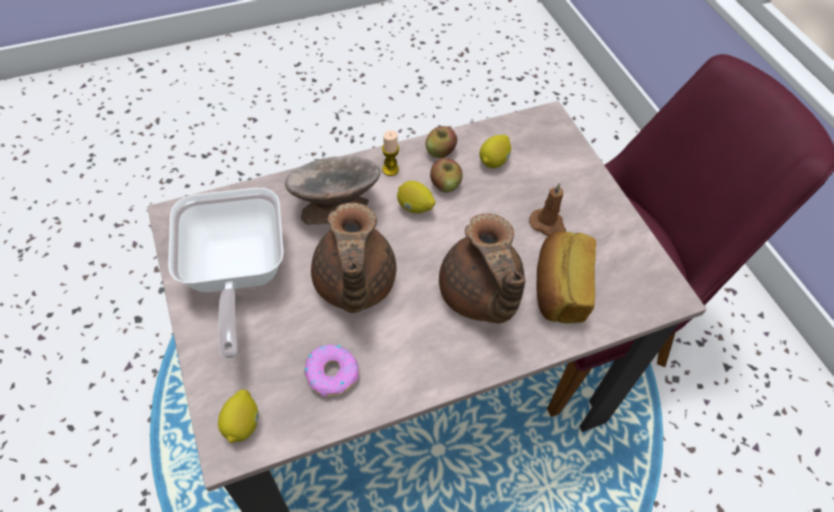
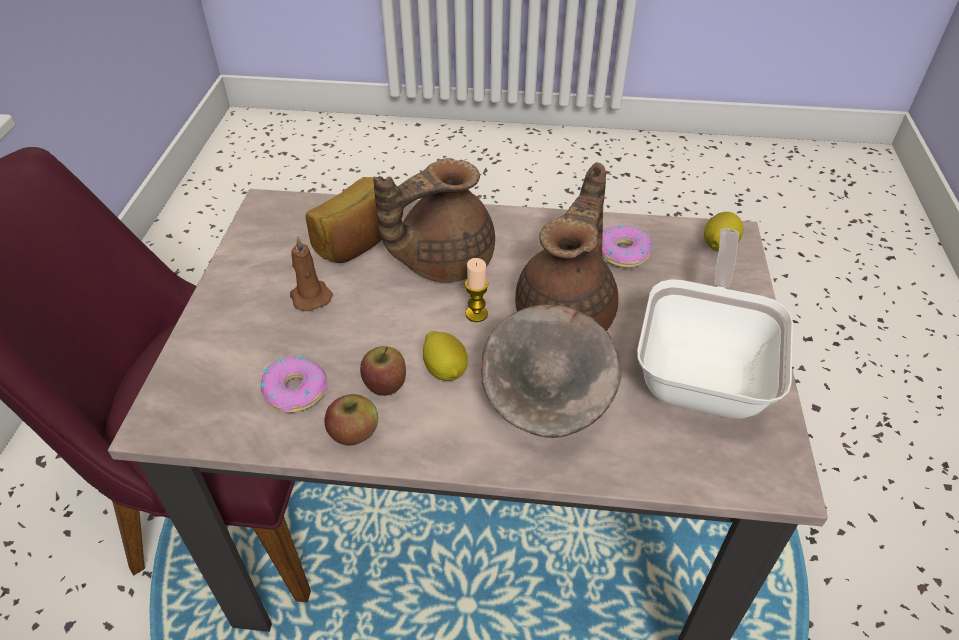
camera: 150 degrees left, 10 degrees down
(390, 169) = (442, 433): candle -> candle (476, 314)
(479, 296) = (442, 261): brown teapot -> brown teapot turned 135 degrees counterclockwise
(494, 161) = (295, 390): lemon -> donut

